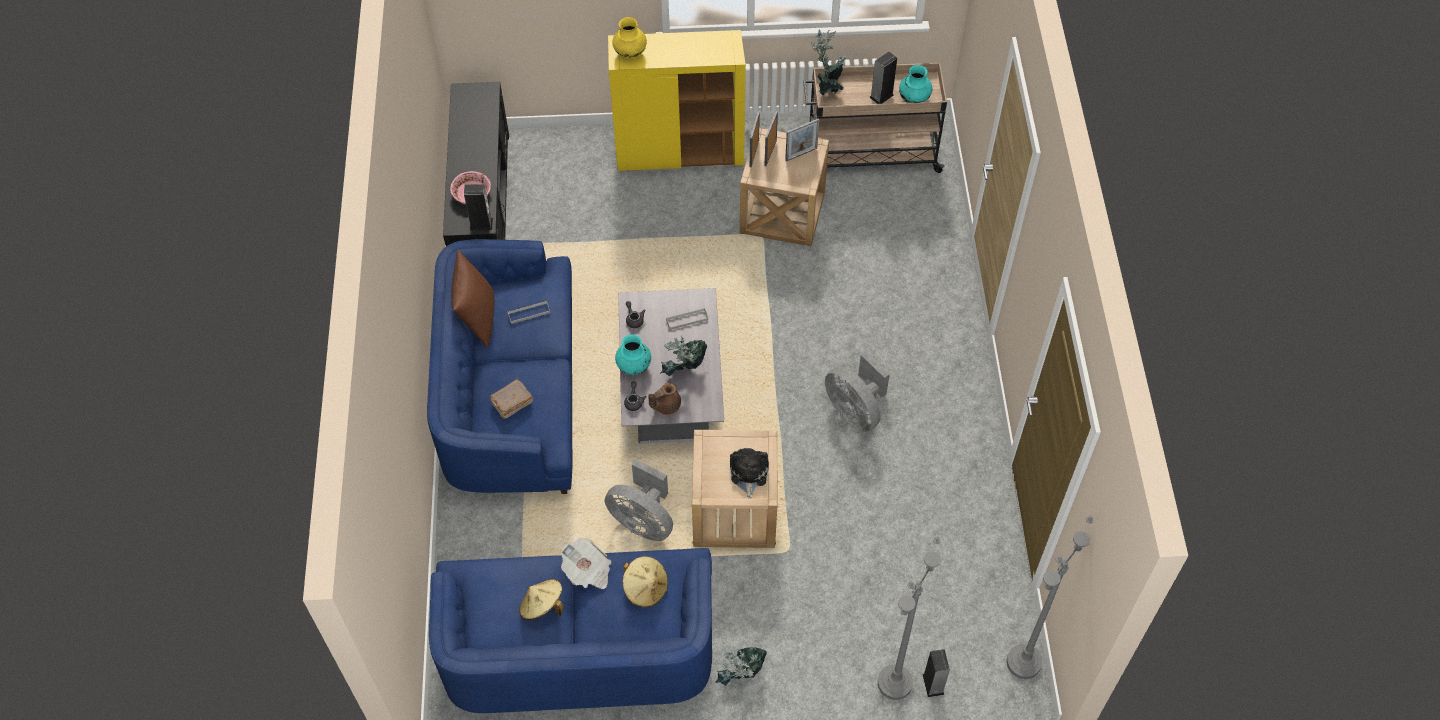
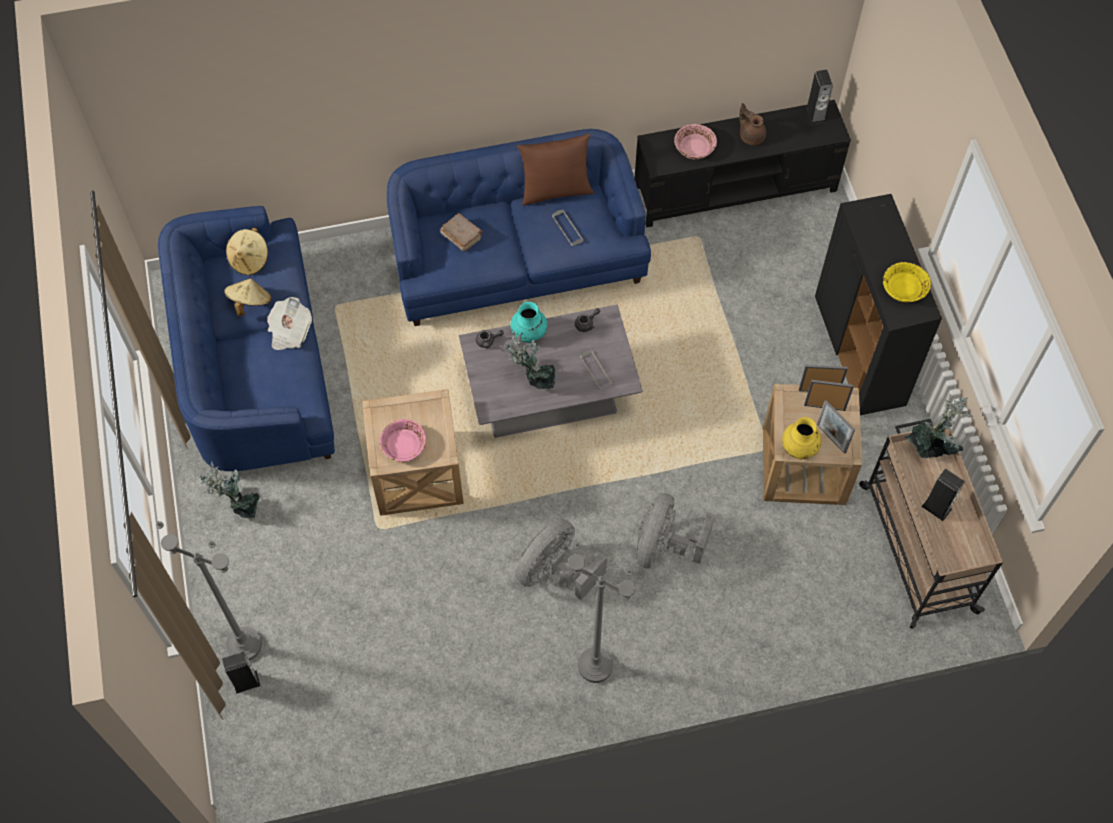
camera: 80 degrees right, 5 degrees up
(481, 224) = (658, 163): speaker -> speaker (815, 114)
(630, 53) = (871, 218): yellow vase -> yellow vase (799, 448)
(643, 521) = (394, 395): grey fan -> grey fan (664, 546)
(645, 588) = (277, 382): beige hat -> beige hat (250, 260)
(665, 405) = (488, 369): brown teapot -> brown teapot (751, 135)
(680, 152) = (860, 352): yellow cabinet -> black cabinet
(706, 46) = (904, 288): none -> yellow bowl
(748, 474) = (403, 445): plush toy -> pink bowl
(914, 98) = (943, 544): turquoise vase -> none
(1023, 663) = (277, 770): grey floor lamp -> grey floor lamp (595, 666)

